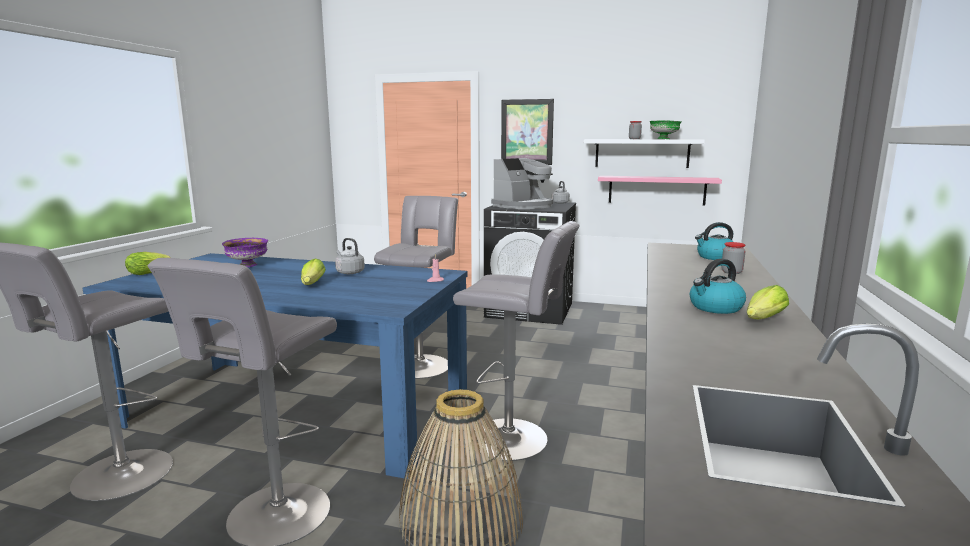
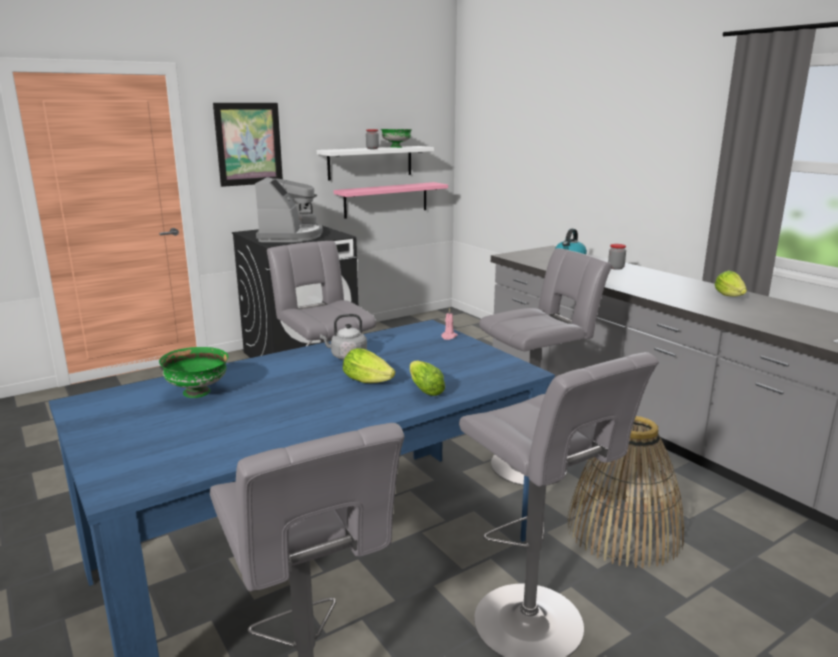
camera: 50 degrees left, 5 degrees up
(151, 272) = (93, 454): lettuce -> lettuce (424, 389)
(248, 265) = (198, 392): purple bowl -> green bowl
(715, 307) = (694, 295): kettle -> none

